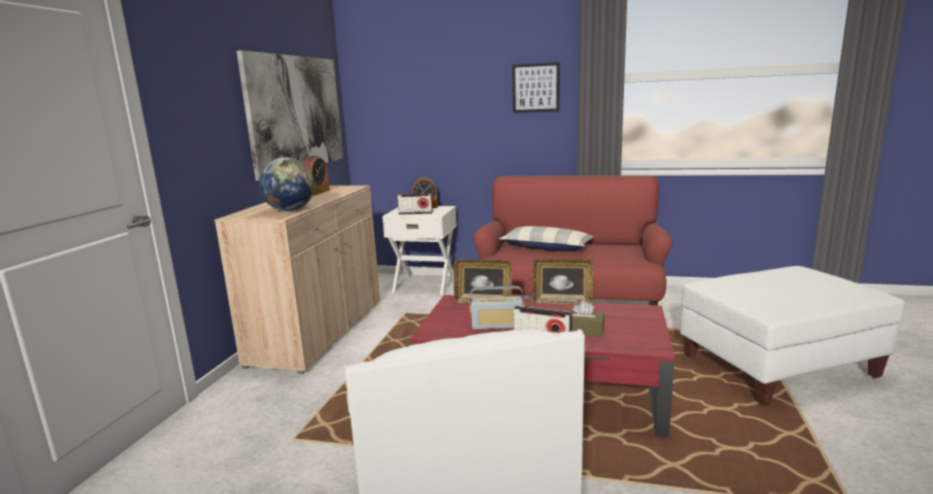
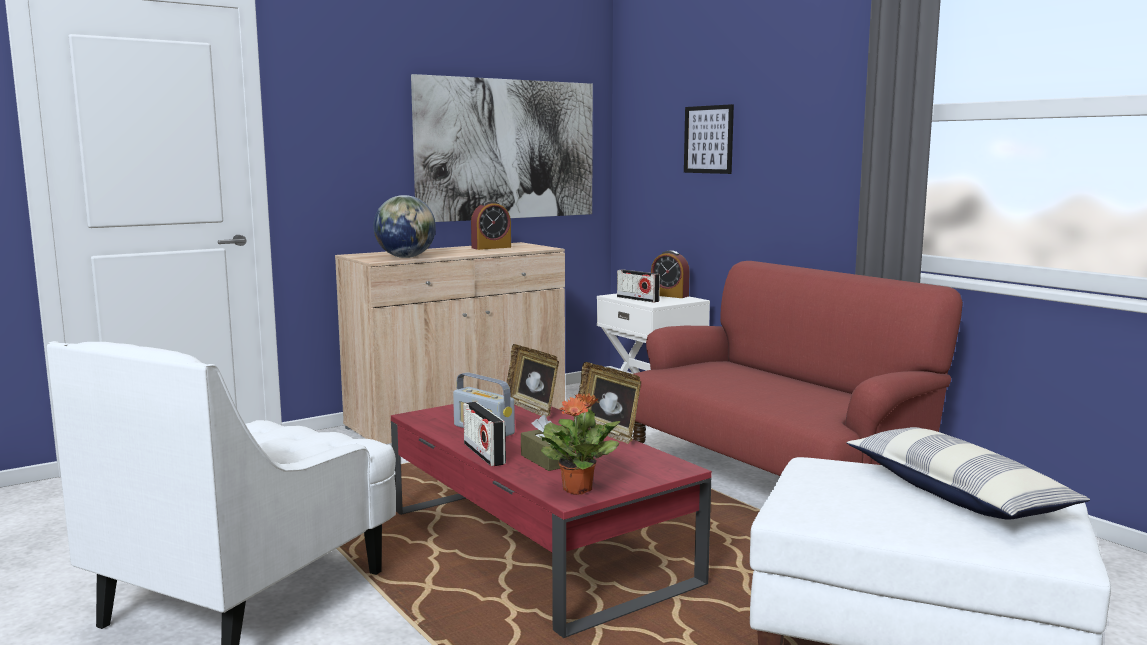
camera: 40 degrees right, 5 degrees down
(536, 88) = (821, 127): picture -> picture (708, 139)
(546, 248) = (748, 377): pillow -> pillow (956, 493)
(644, 340) = (578, 489): none -> potted plant

